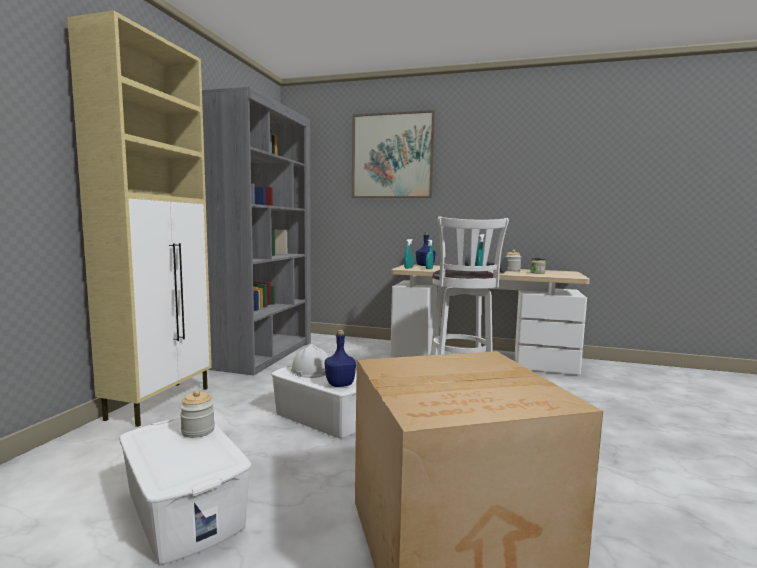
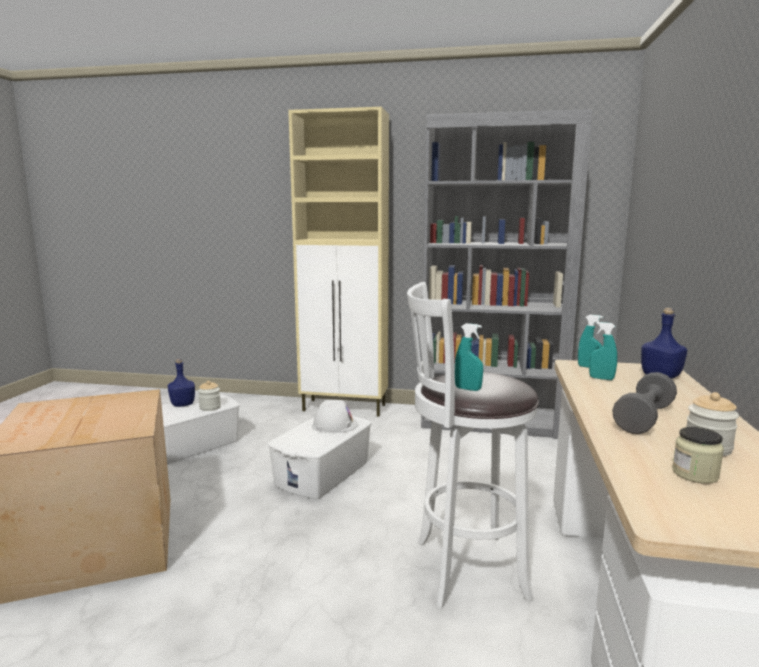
camera: 85 degrees right, 5 degrees up
(339, 384) = (294, 439): blue bottle -> blue bottle (182, 404)
(392, 156) = (695, 145): picture -> none

